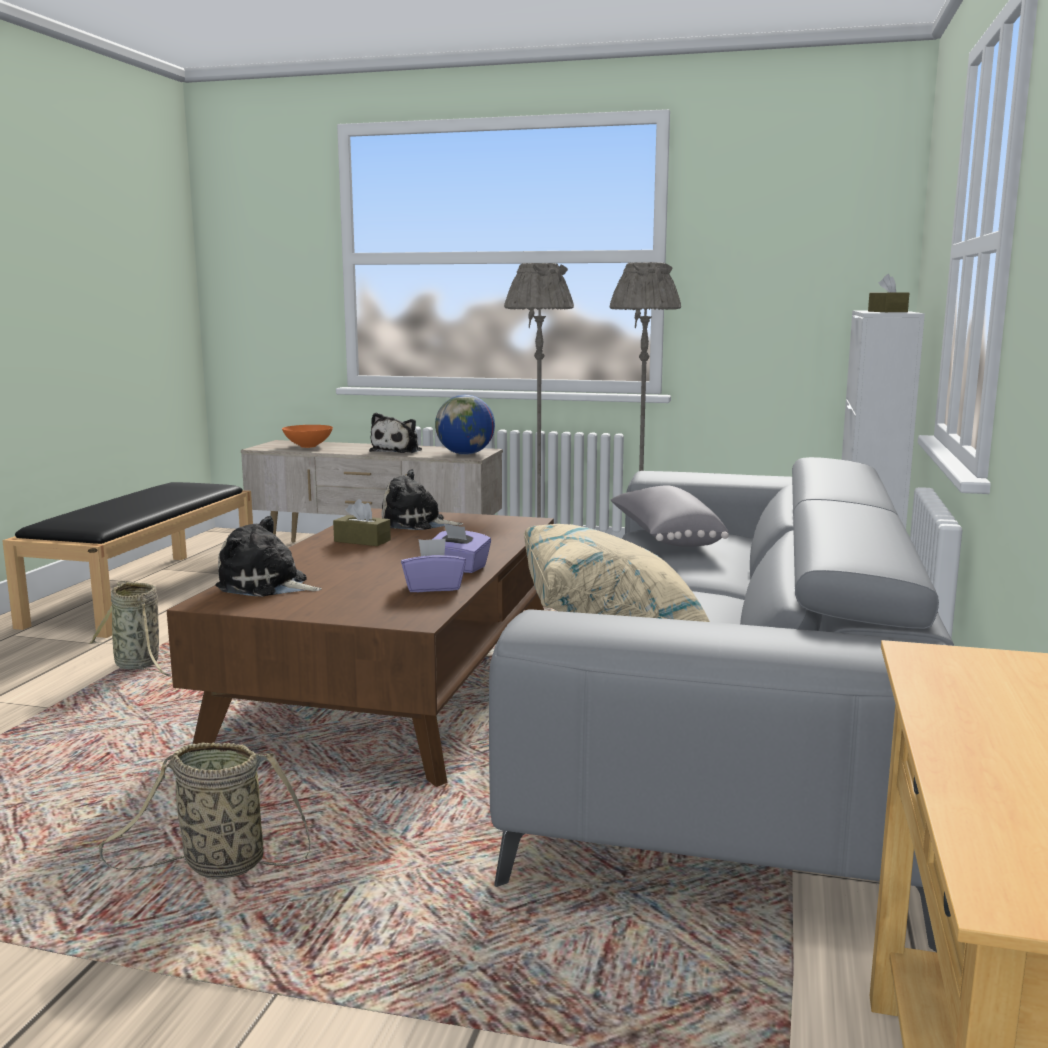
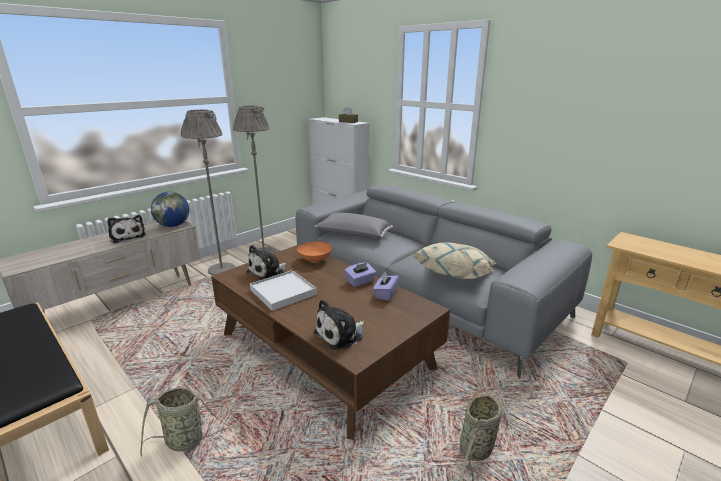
camera: 60 degrees left, 10 degrees up
(309, 446) = (50, 255): orange bowl -> orange bowl (315, 260)
(362, 541) = (283, 292): brown tissue box -> white tray

